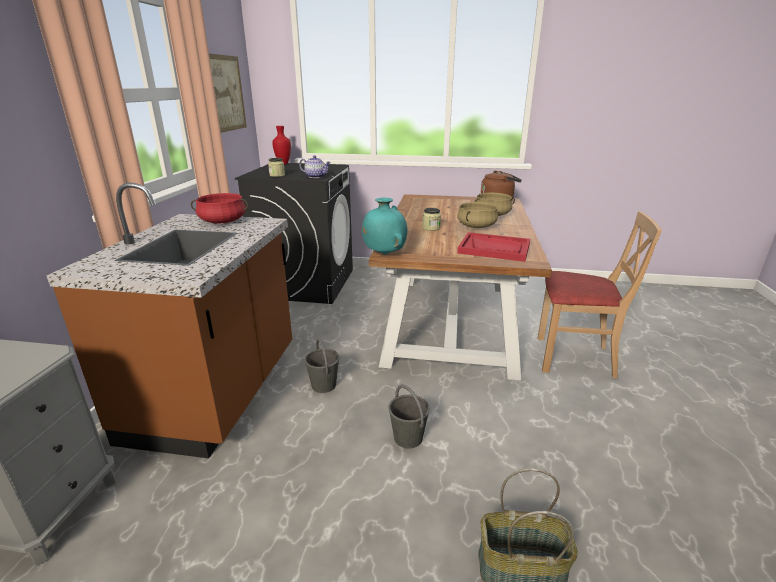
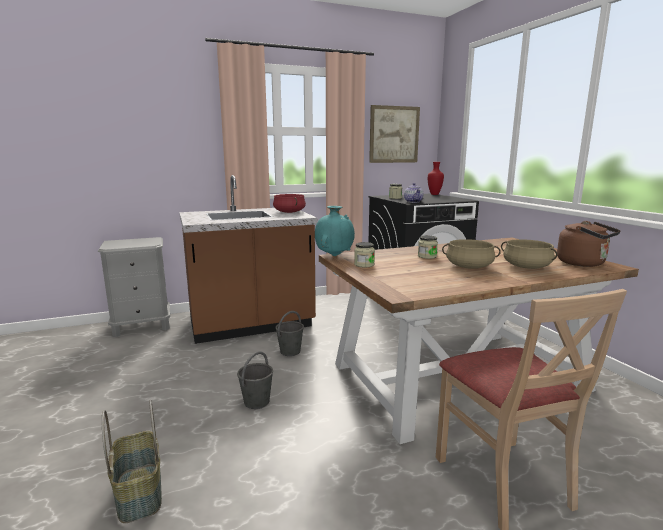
camera: 60 degrees right, 10 degrees down
(433, 252) = (364, 265): none -> jar
(494, 249) = (411, 279): red tray -> none

